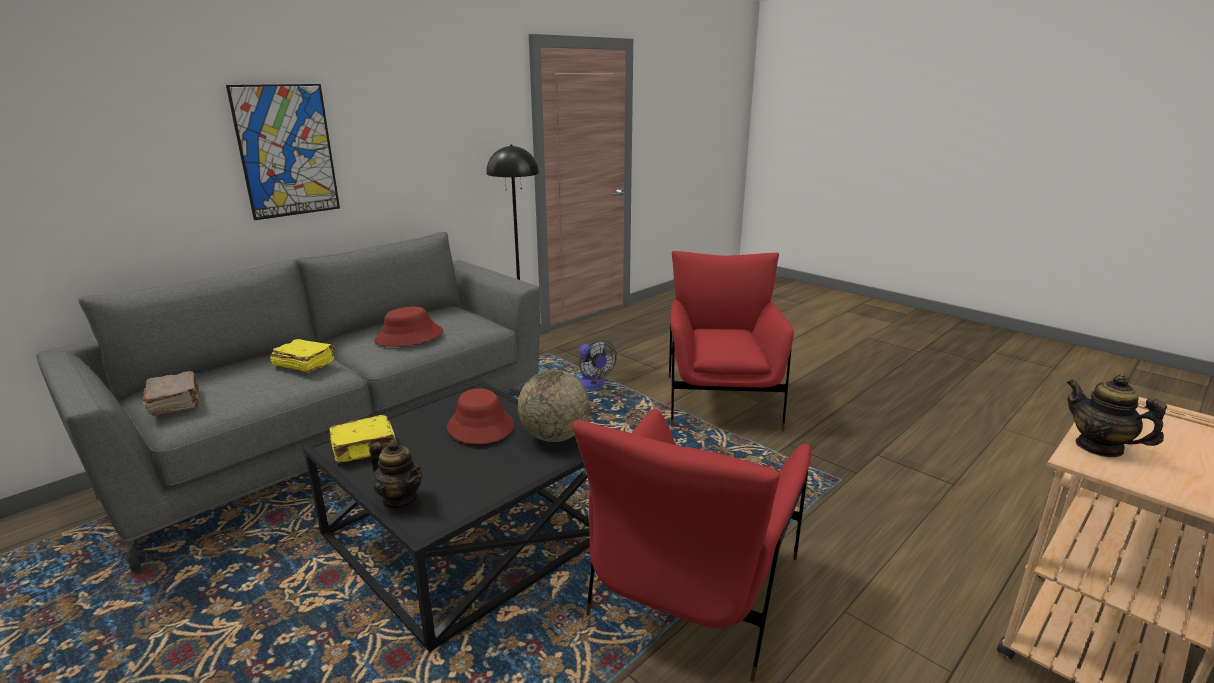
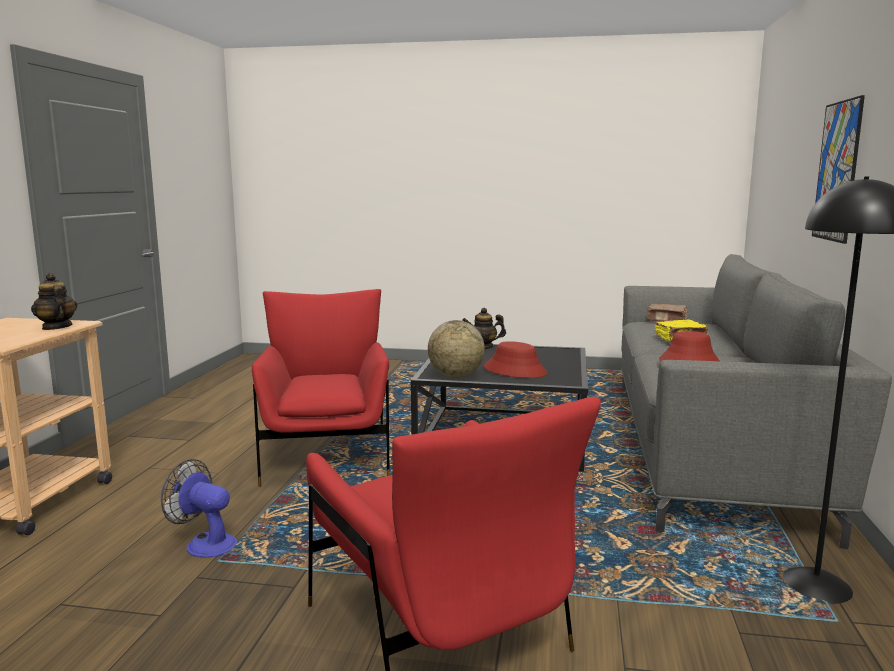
camera: 145 degrees right, 10 degrees down
(365, 449) = (550, 352): yellow book -> none
(593, 386) = (645, 581): fan -> fan (204, 543)
(1099, 447) = (56, 327): teapot -> teapot turned 150 degrees counterclockwise

